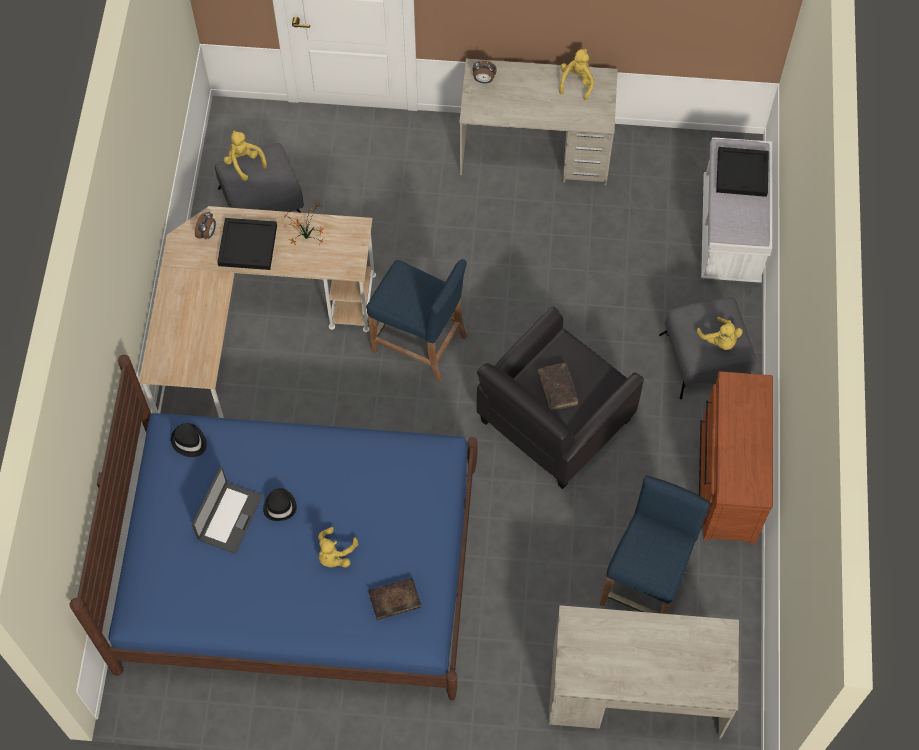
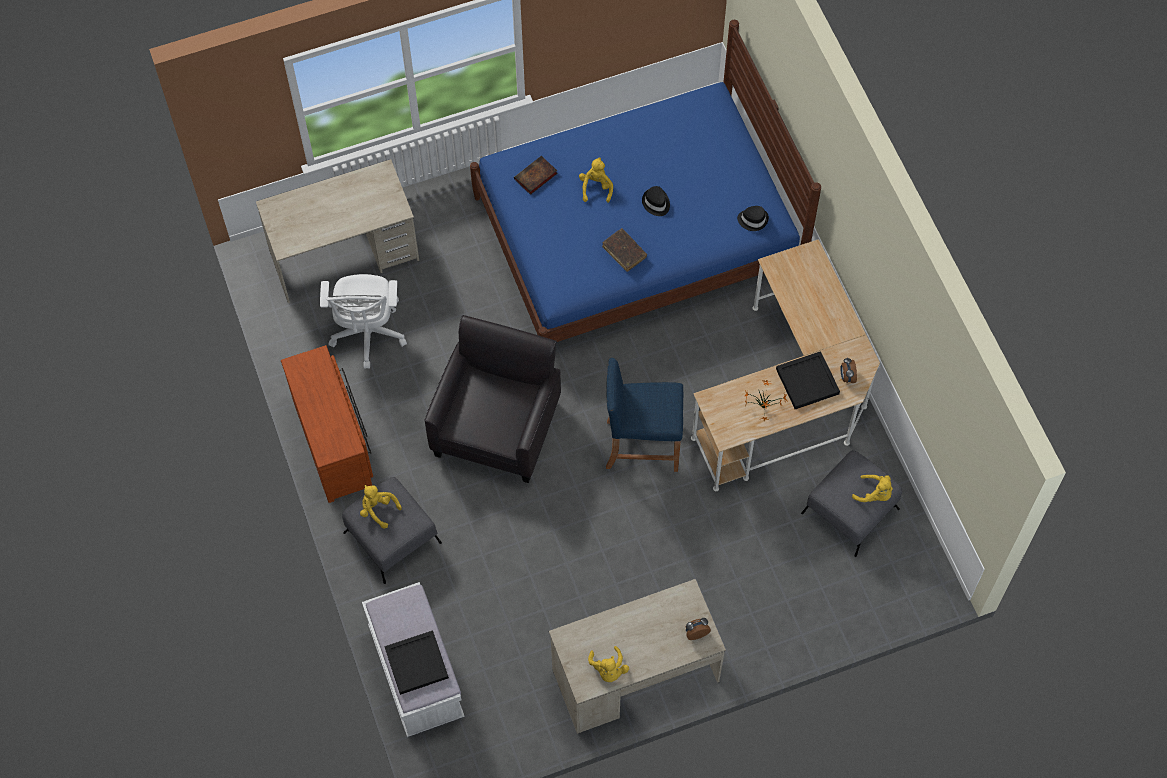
camera: 155 degrees right, 0 degrees up
(229, 517) = (688, 180): laptop -> none
(557, 389) = (495, 401): brown book -> brown book (624, 252)
(646, 582) = (368, 335): blue stool -> white office chair

